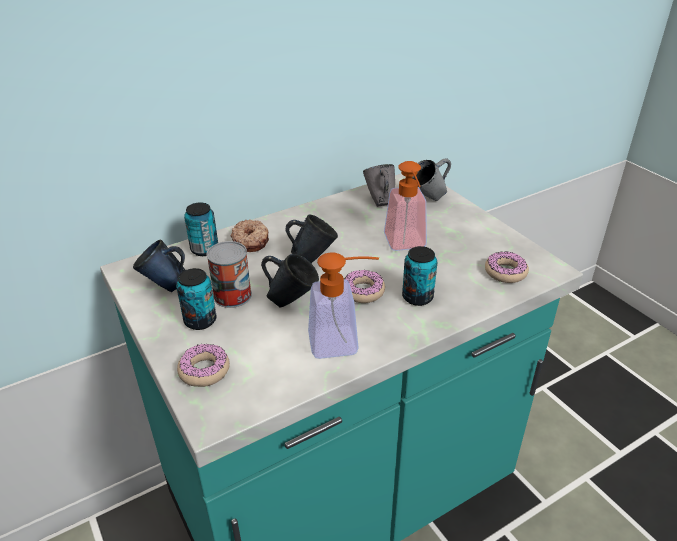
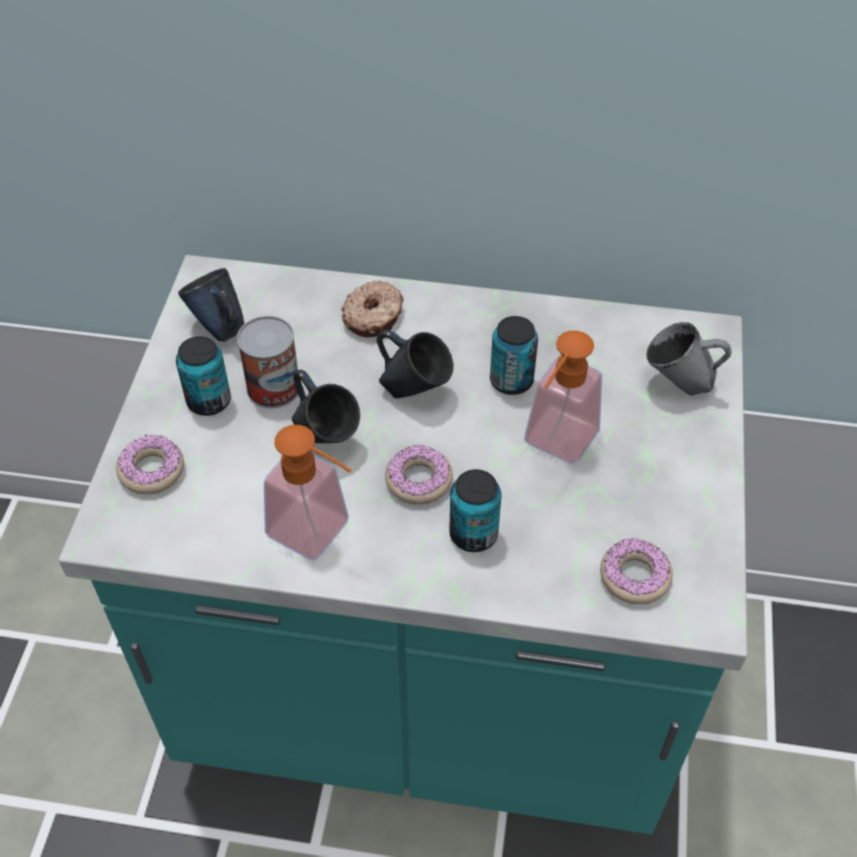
camera: 40 degrees right, 15 degrees up
(204, 249) = (310, 297): can -> can (511, 380)
(380, 202) = (605, 350): grey mug -> none

